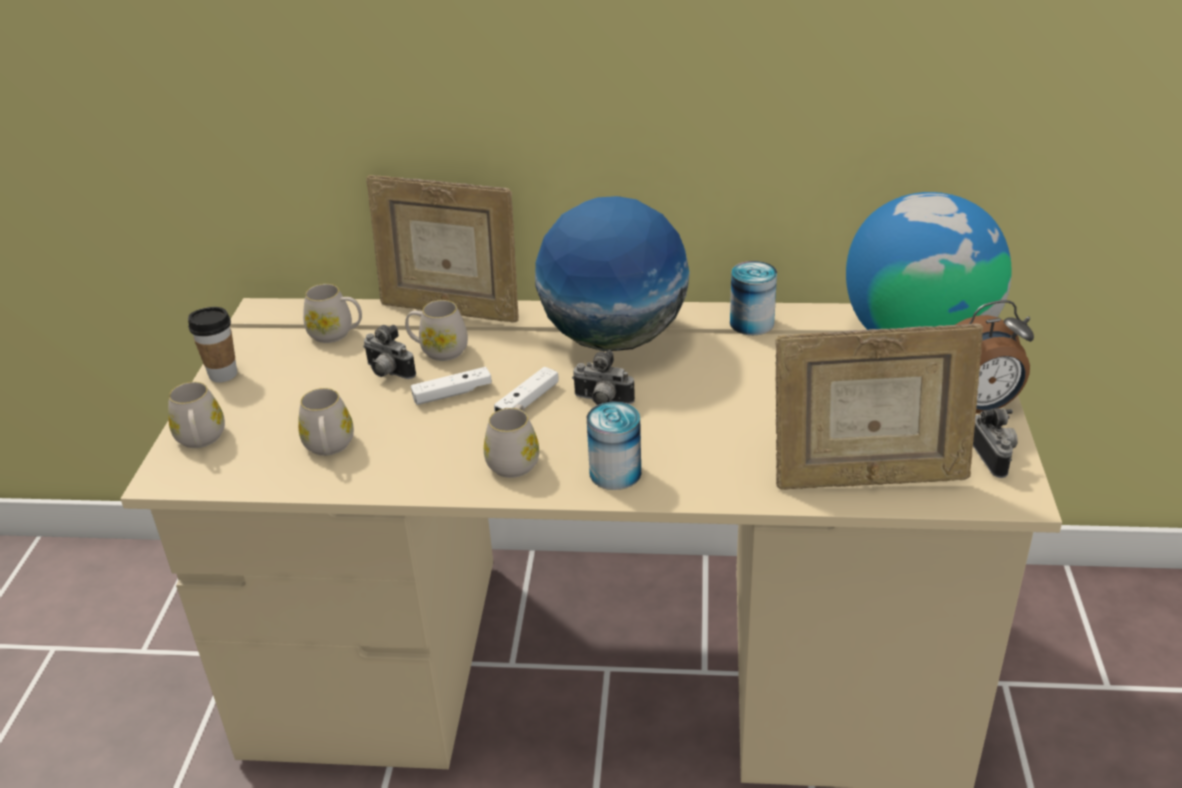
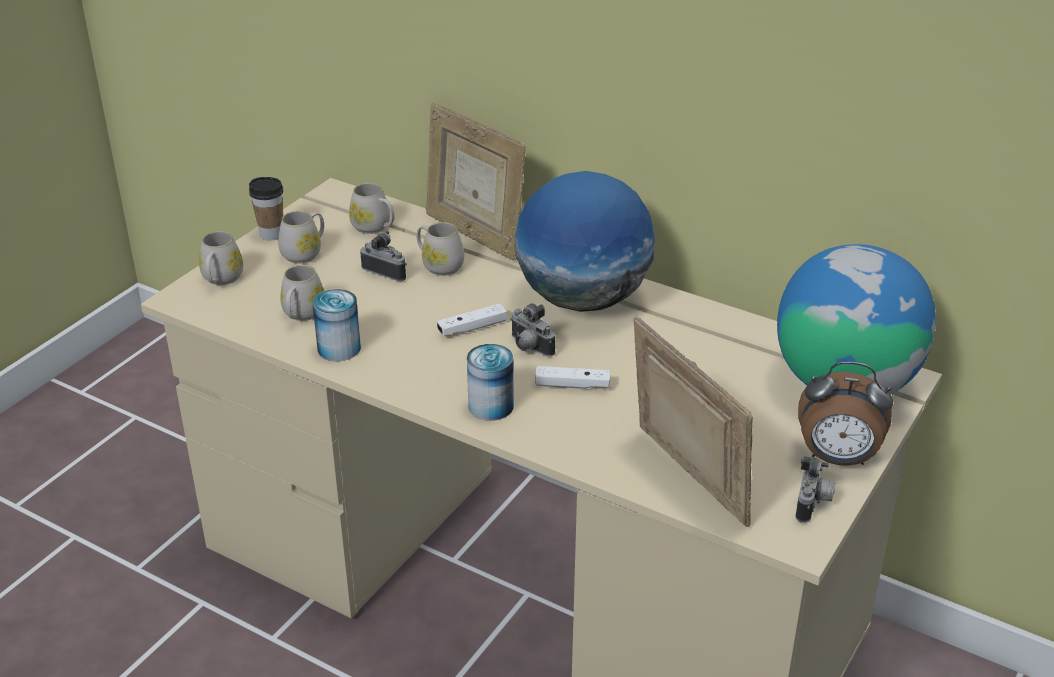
camera: 25 degrees right, 0 degrees up
(387, 373) = (387, 271): camera -> camera turned 150 degrees clockwise
(452, 393) = (421, 303): white game controller -> white game controller (572, 385)
(515, 460) = (425, 370): white mug -> white mug (305, 252)
(751, 323) = (710, 323): can -> can (339, 348)
(867, 479) = (686, 482): picture frame -> picture frame turned 150 degrees counterclockwise

